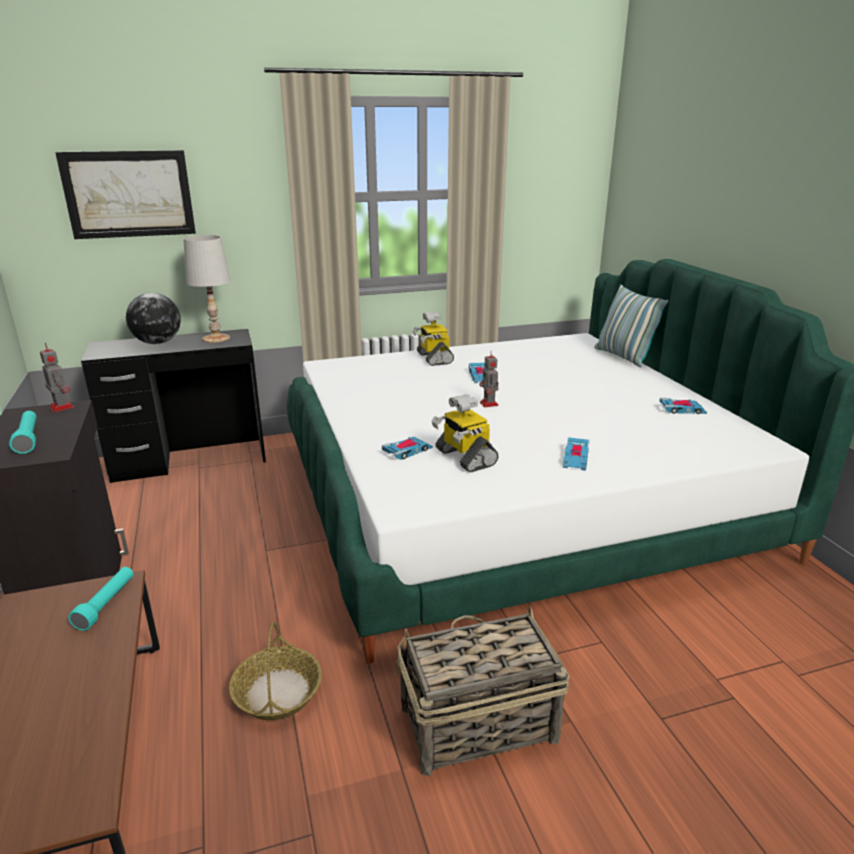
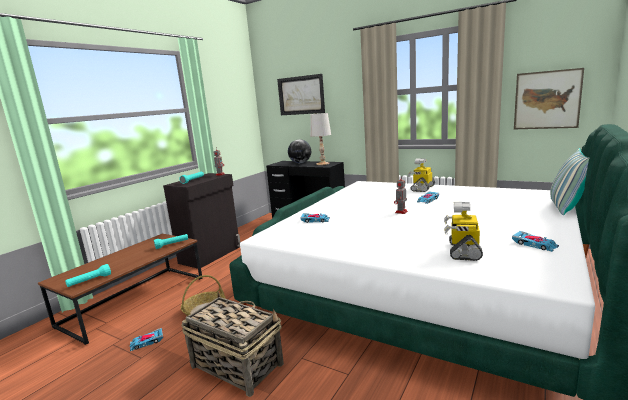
camera: 50 degrees right, 10 degrees down
(79, 777) = (89, 281): none -> turquoise flashlight
(464, 457) = (332, 229): toy robot -> toy robot (463, 251)
(545, 217) = (547, 100): none -> picture
(576, 458) = (386, 245): toy car -> toy car (147, 342)

